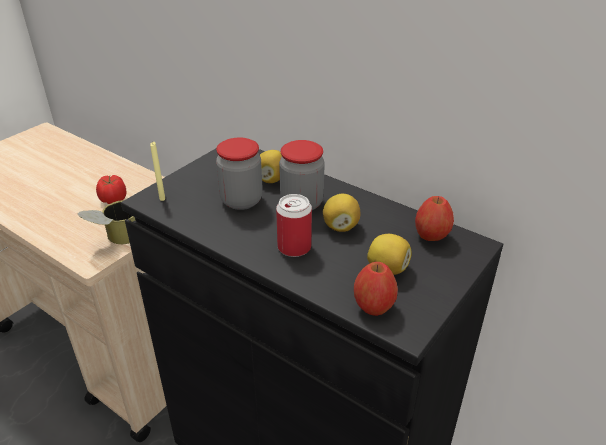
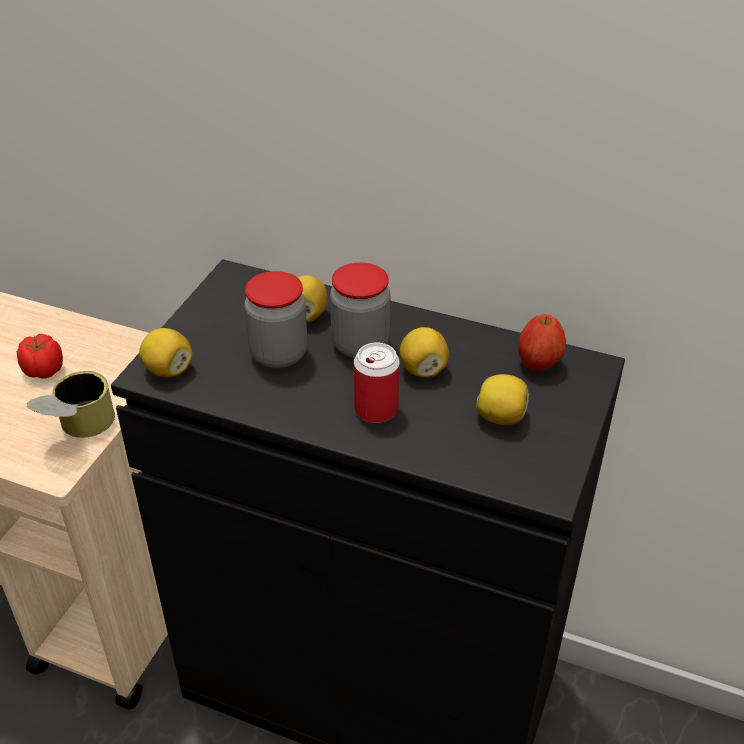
camera: 15 degrees left, 5 degrees up
(162, 199) = (168, 370): yellow candle -> lemon
(374, 306) = (502, 469): apple -> none

